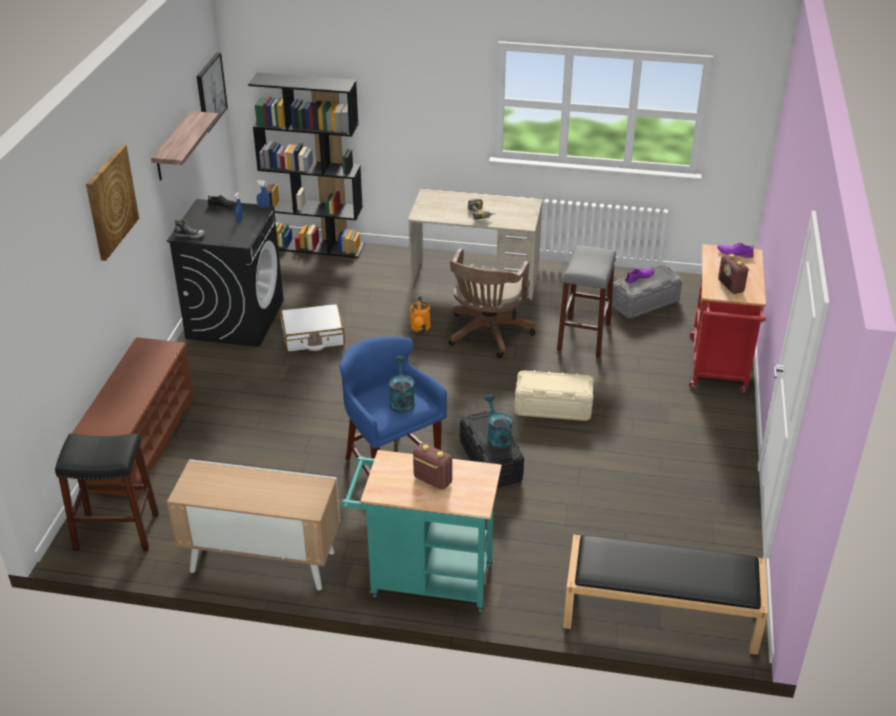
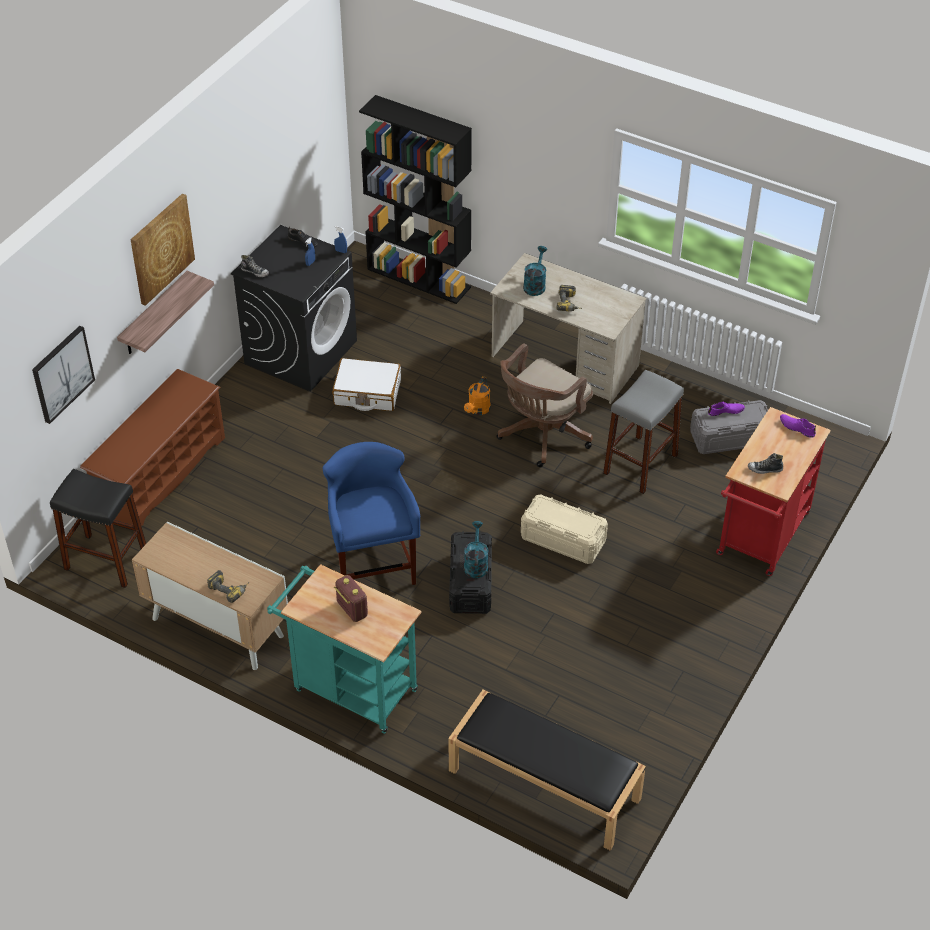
camera: 20 degrees right, 10 degrees up
(173, 147) = (255, 179): shelf -> shelf (154, 315)
(210, 92) = (319, 111): picture -> picture (62, 373)
(286, 502) = (230, 589): none -> power drill
(401, 401) = (378, 511): turquoise watering can -> turquoise watering can (535, 284)
(731, 287) = (765, 469): radio -> shoe

